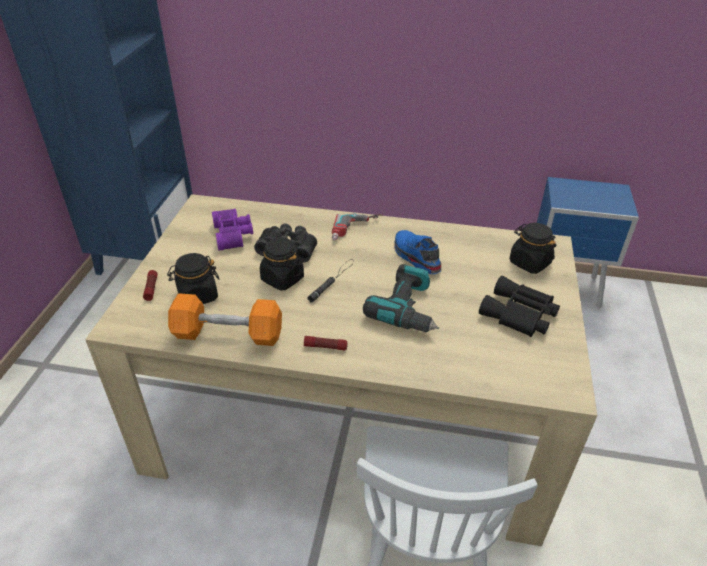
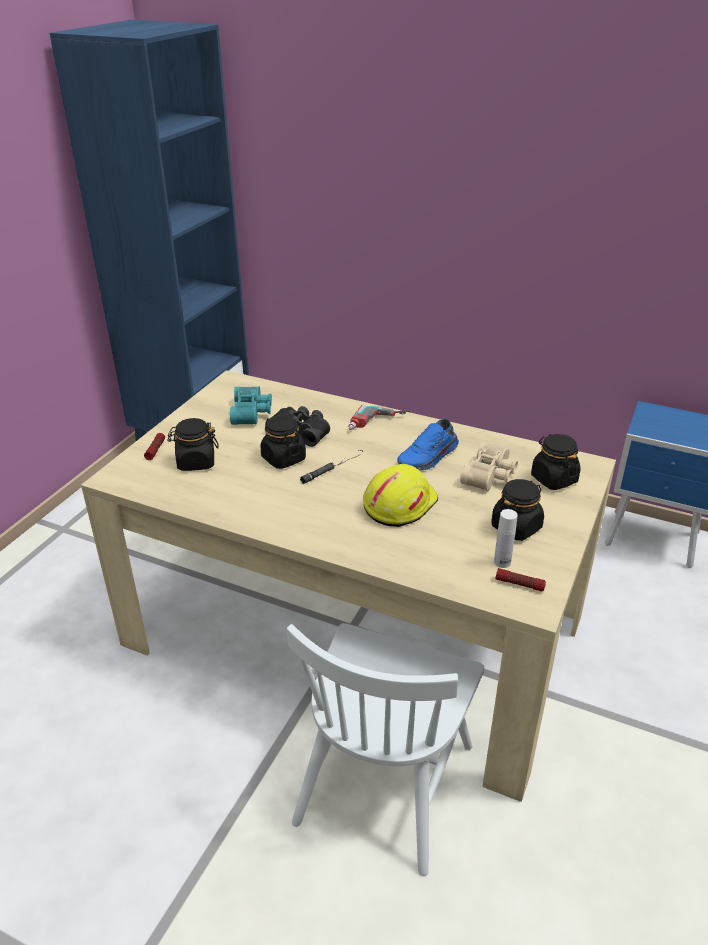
camera: 15 degrees right, 5 degrees down
(228, 334) = (211, 500): orange dumbbell -> none
(234, 235) = (252, 412): purple binoculars -> turquoise binoculars
(325, 347) = (300, 525): flashlight -> flashlight (519, 584)
(407, 309) = (399, 504): power drill -> yellow hard hat
(415, 258) = (429, 457): blue shoe -> blue shoe turned 120 degrees counterclockwise
(476, 267) = (491, 476): none -> beige binoculars
(519, 315) = (516, 527): black binoculars -> black jar
(522, 352) = (502, 562): none -> white bottle

